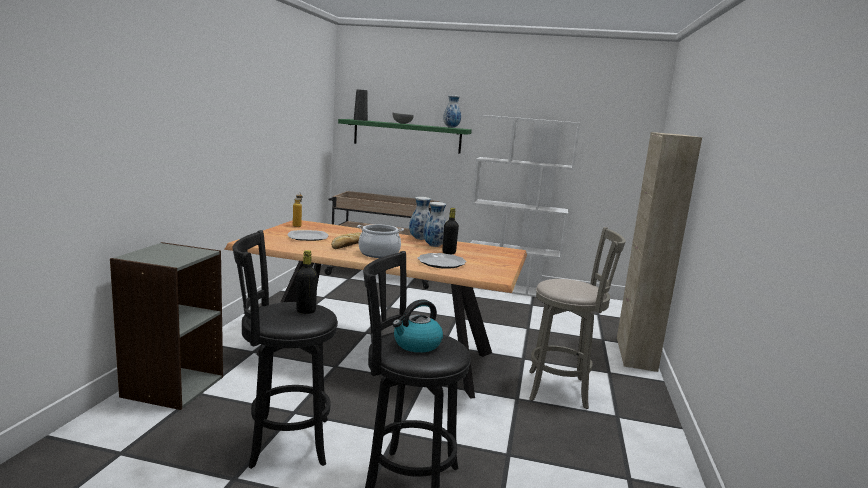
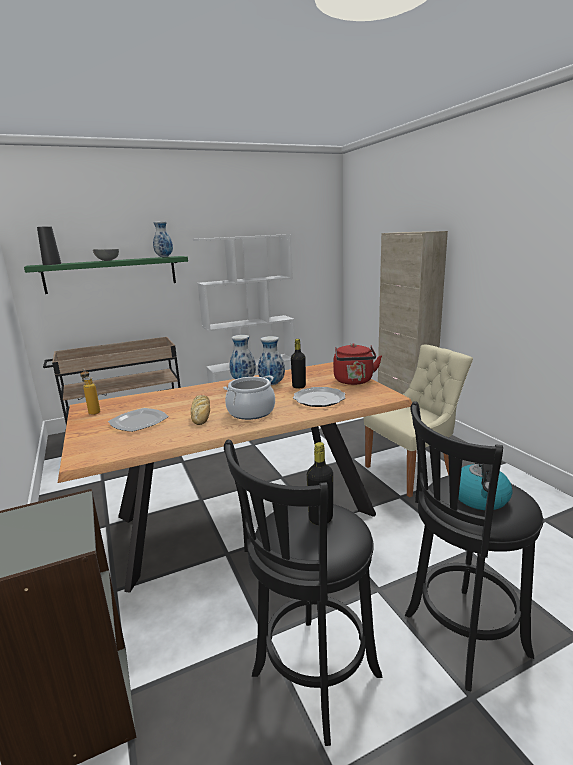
camera: 35 degrees left, 5 degrees up
(498, 263) = (354, 381): none -> red kettle
(561, 390) = (412, 472): grey stool -> beige chair

